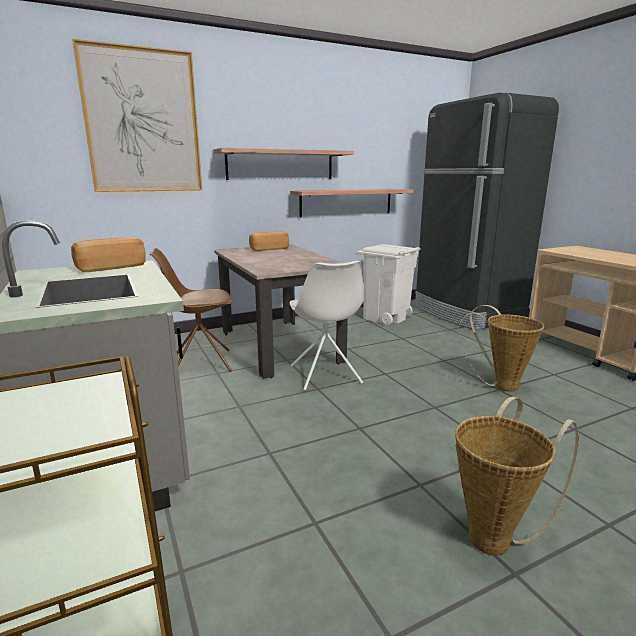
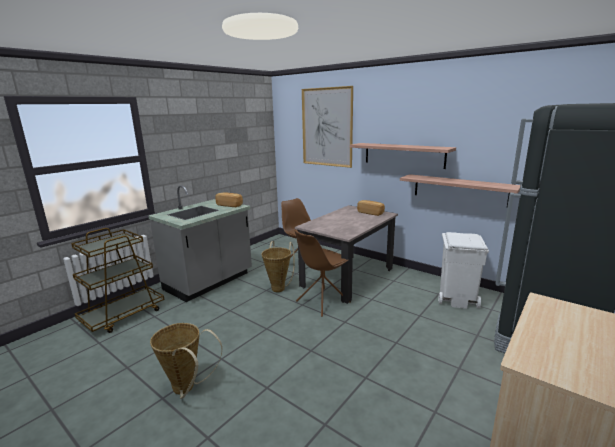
camera: 65 degrees right, 0 degrees up
(325, 375) = (322, 302): white chair -> brown chair
(499, 385) = (375, 377): basket -> basket (279, 287)

